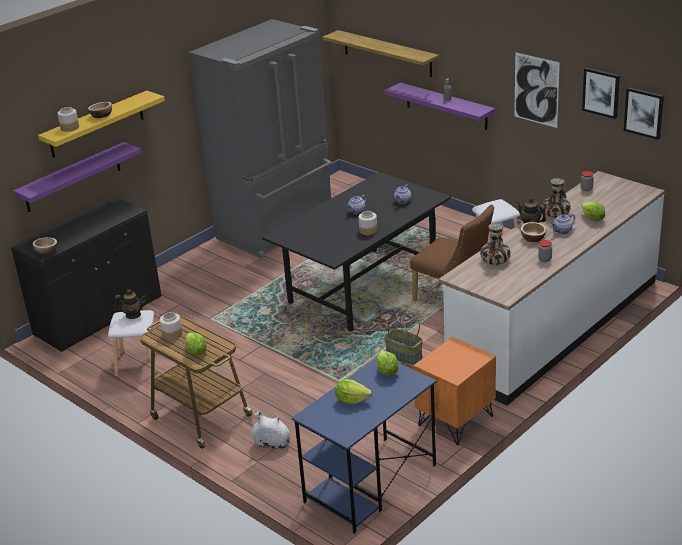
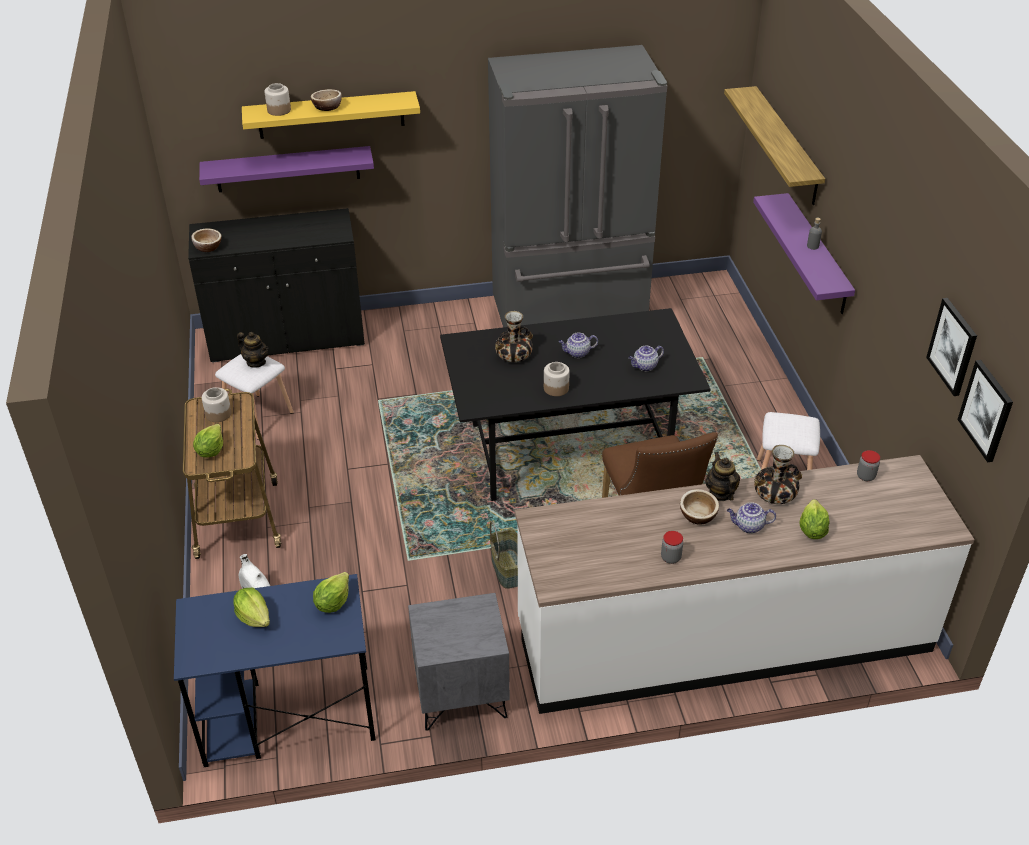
camera: 35 degrees right, 10 degrees up
(456, 421) = (461, 696): orange nightstand -> grey nightstand
(495, 260) = (611, 522): vase -> vase (514, 355)
(536, 90) = (895, 294): picture -> none

